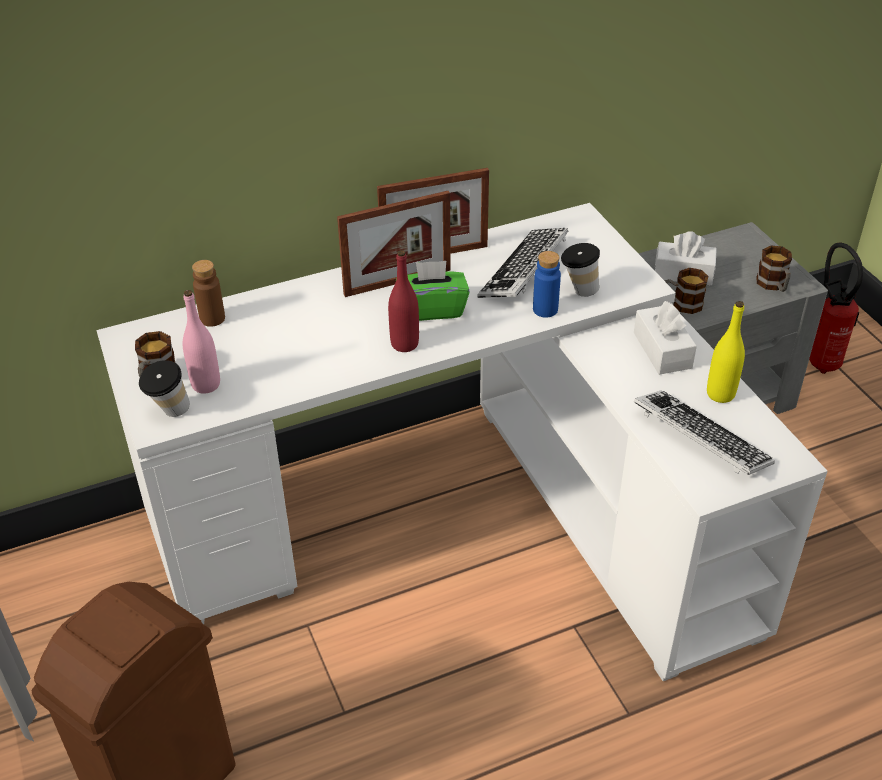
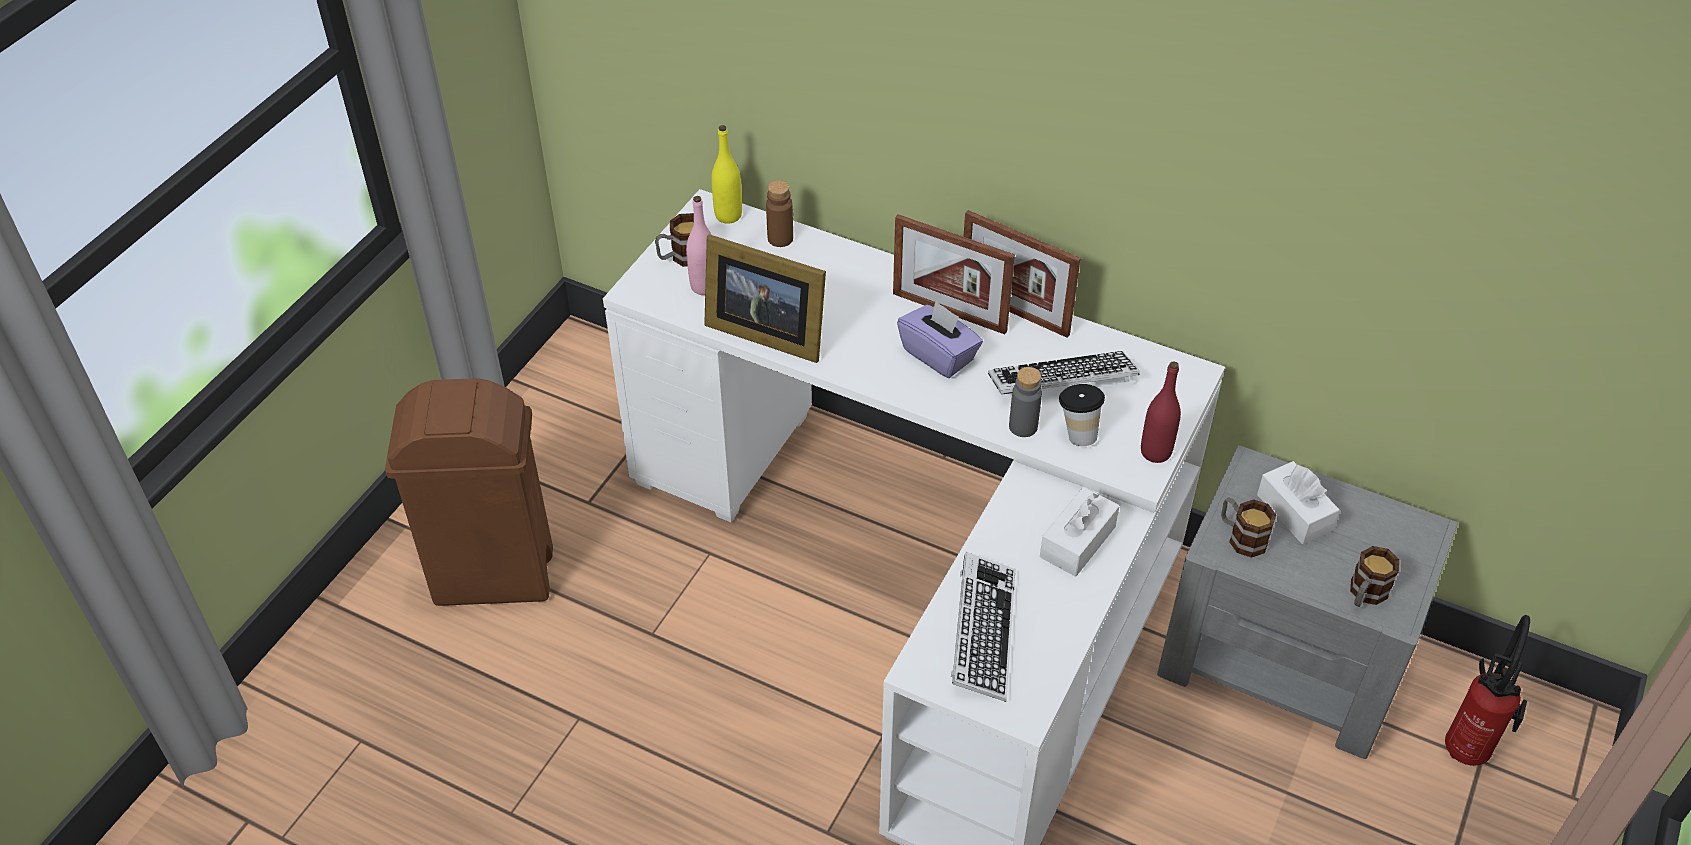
camera: 50 degrees right, 5 degrees up
(169, 413) = (655, 288): cup -> none
(297, 379) = (764, 331): none -> picture frame
(404, 344) = (875, 366): red bottle -> red bottle (1155, 452)
(432, 309) = (939, 355): green tissue box -> purple tissue box
(545, 309) = (1023, 426): blue bottle -> grey bottle
(720, 394) = (1061, 615): yellow bottle -> yellow bottle (728, 215)

